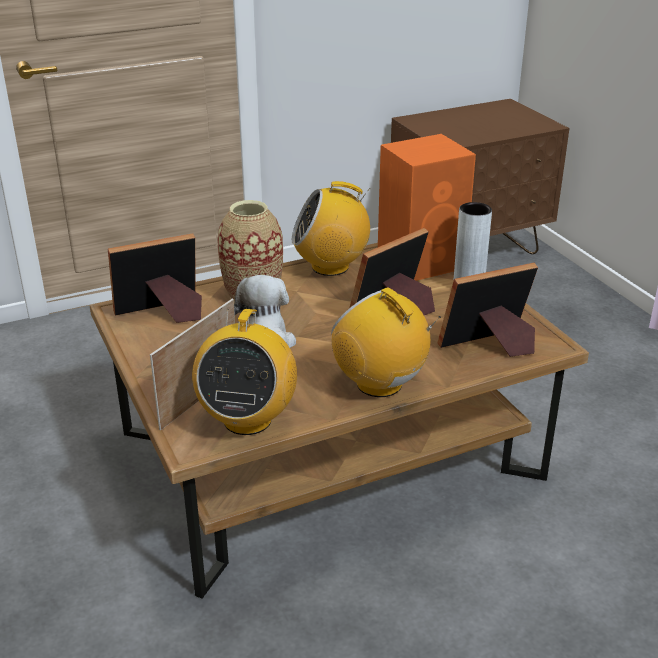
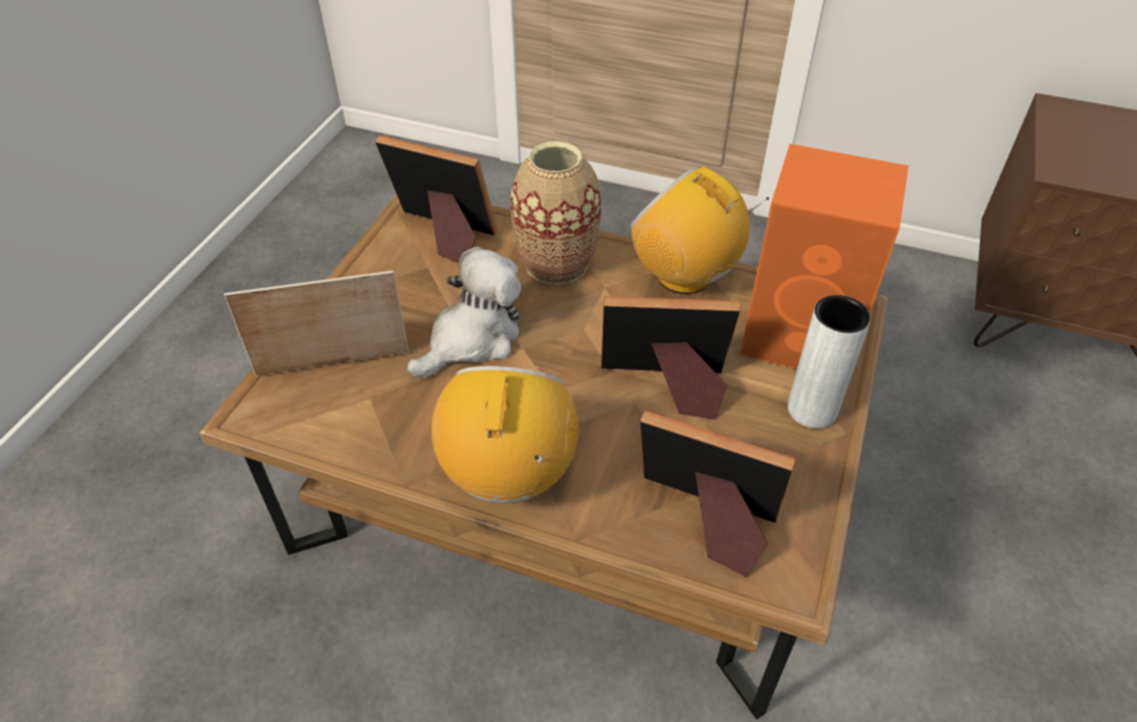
camera: 45 degrees right, 15 degrees up
(247, 419) = (334, 420): radio -> none

